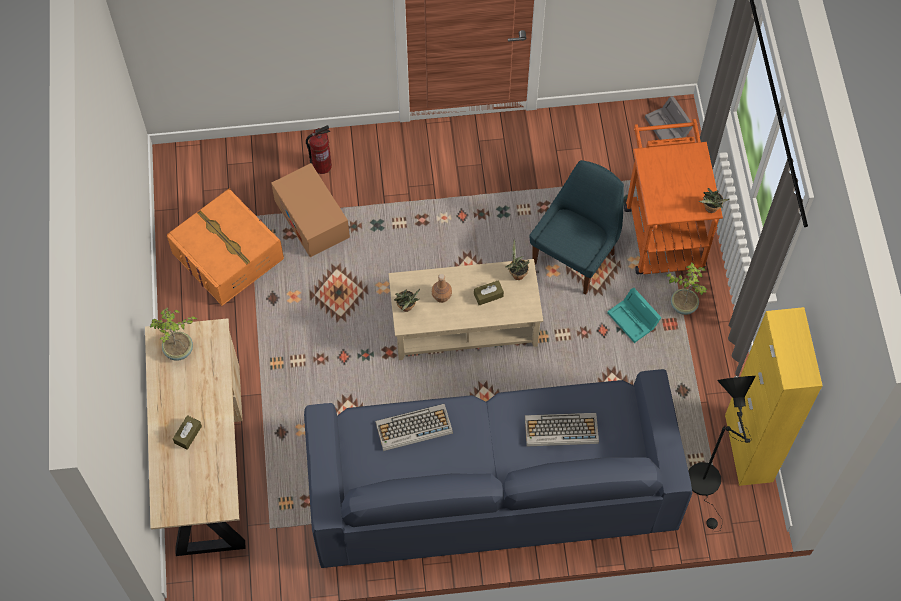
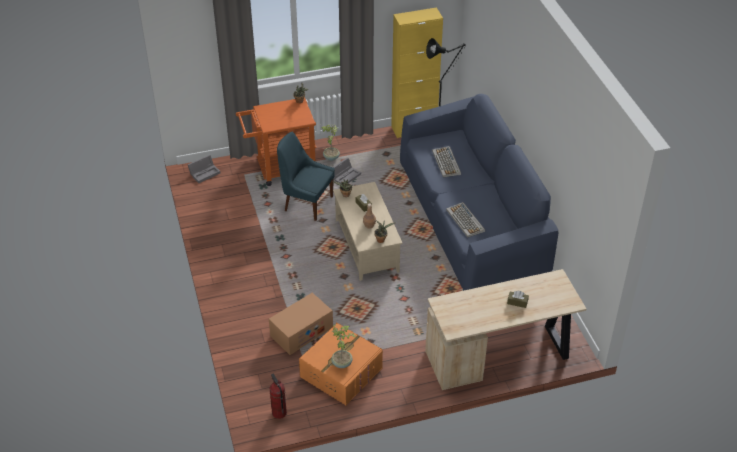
camera: 100 degrees left, 20 degrees down
(179, 350) = (459, 318): potted plant -> potted plant (342, 363)
(322, 165) = (256, 333): fire extinguisher -> fire extinguisher (279, 413)
(634, 320) = (345, 175): turquoise storage box -> grey storage box

